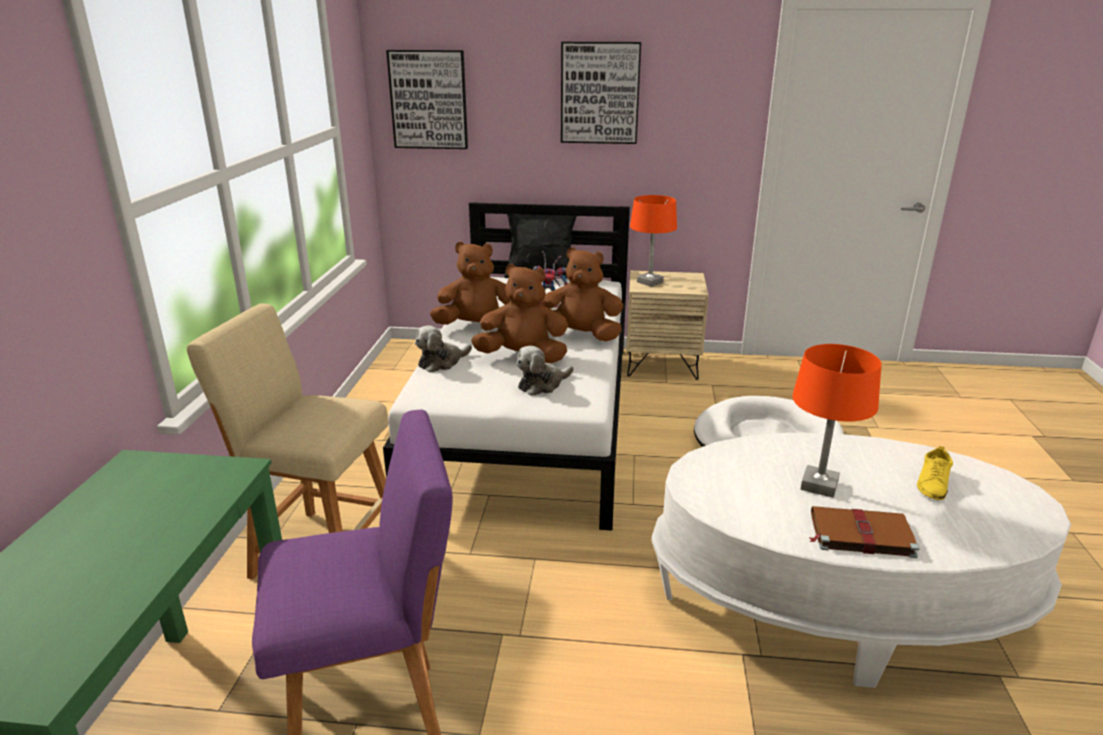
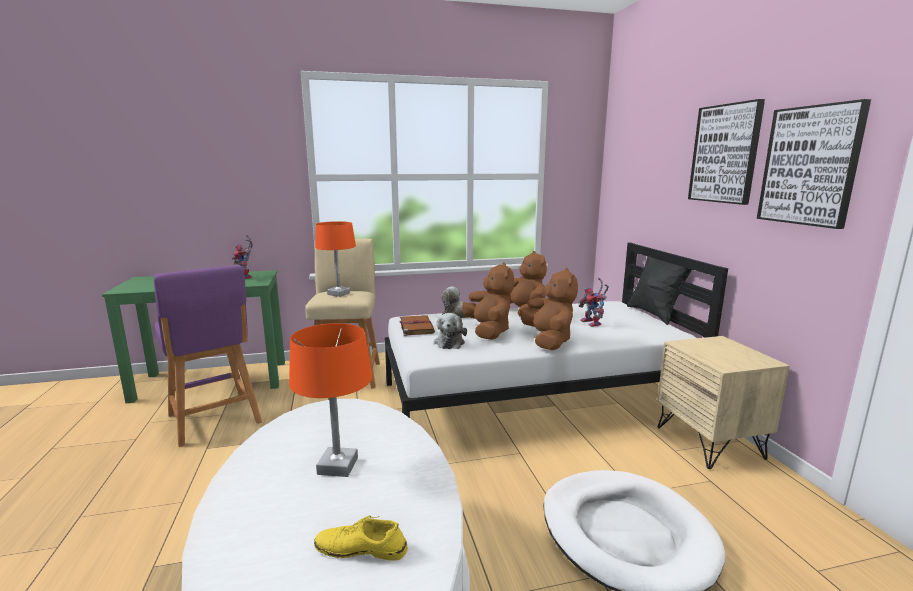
camera: 70 degrees right, 10 degrees down
(148, 486) = (246, 277): none -> toy robot
(428, 100) = (626, 163): picture -> picture (810, 166)
(542, 384) = (449, 342): plush toy -> plush toy turned 120 degrees counterclockwise
(650, 282) = (705, 345): orange table lamp -> orange table lamp (339, 294)
(859, 534) = (254, 490): brown book -> brown book (416, 327)

